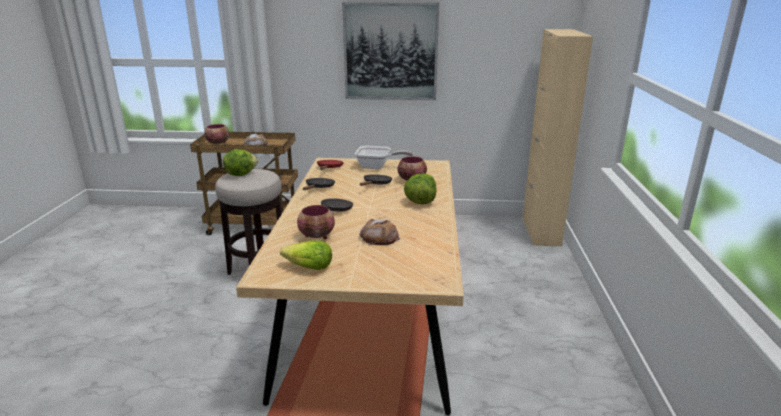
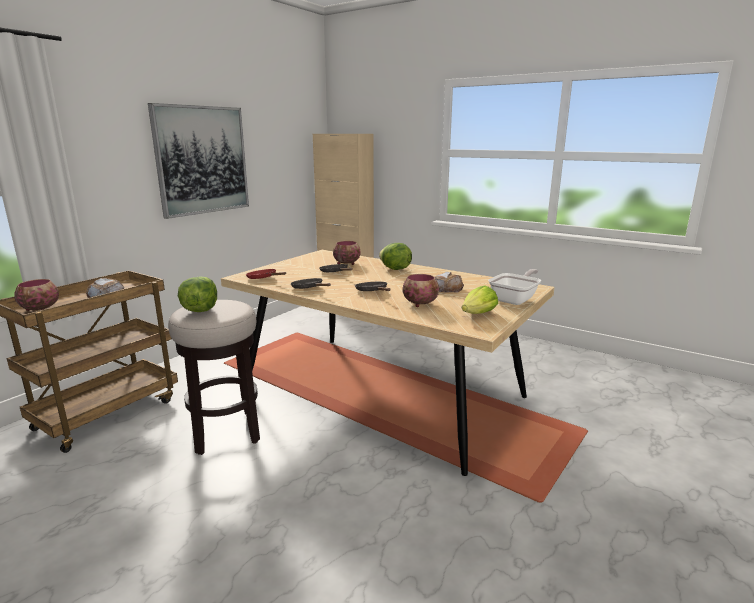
camera: 60 degrees left, 5 degrees down
(377, 167) = (294, 266): frying pan -> frying pan (515, 299)

